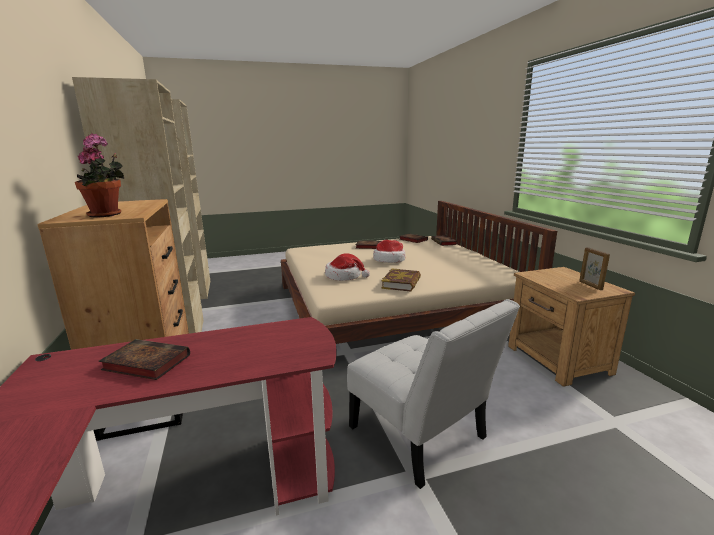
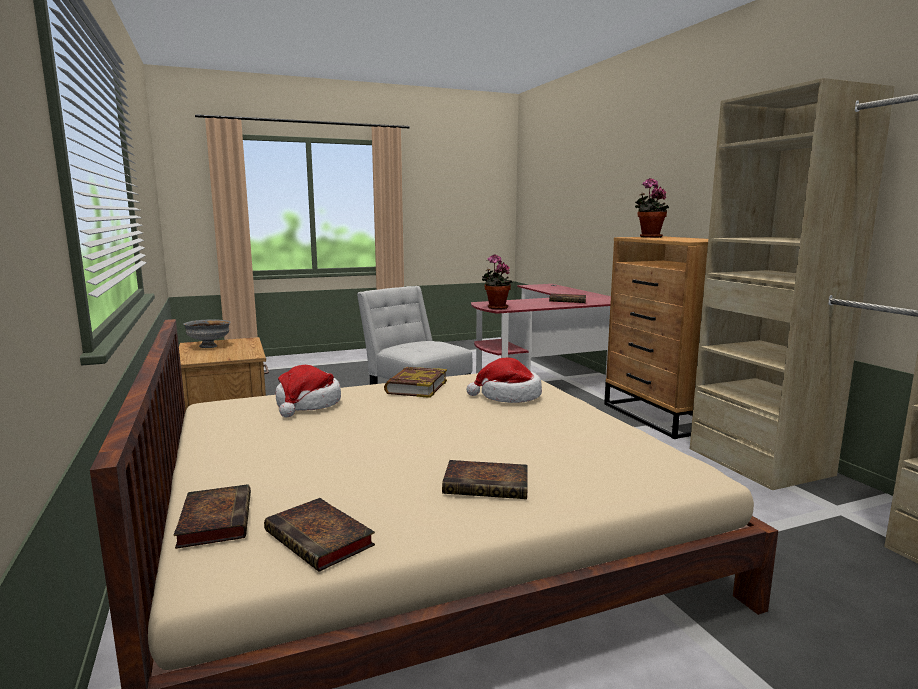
camera: 175 degrees right, 5 degrees down
(306, 327) = (495, 308): none -> potted plant
(389, 260) = (429, 430): hat -> hat (308, 404)
(590, 285) = (209, 346): picture frame -> grey bowl

